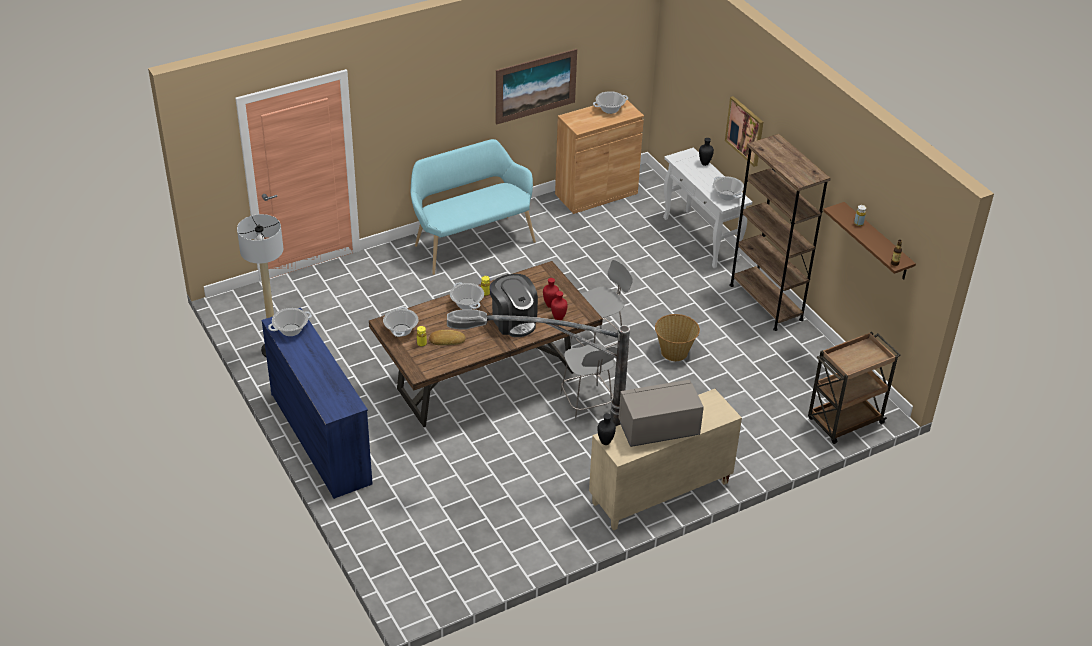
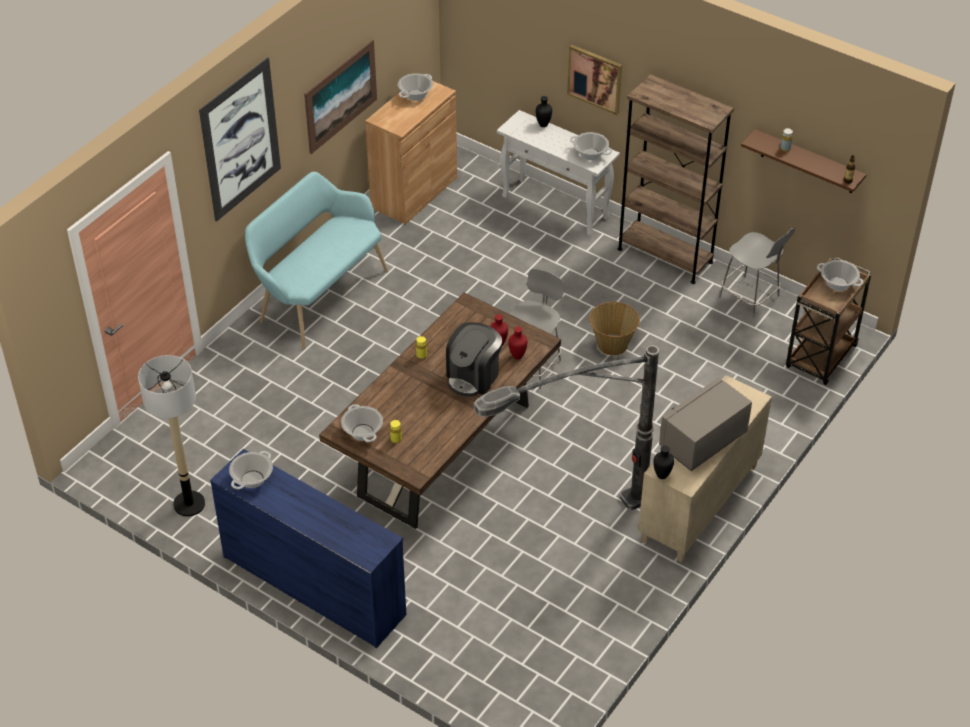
camera: 25 degrees left, 5 degrees up
(422, 86) = (240, 140): none -> picture
(446, 340) = (419, 424): bread -> none
(467, 304) = (411, 375): cooking pot -> cooking pot (838, 283)
(513, 321) = (473, 376): coffee machine -> coffee machine turned 90 degrees clockwise
(587, 404) = (564, 436): grey chair -> grey chair (750, 298)

